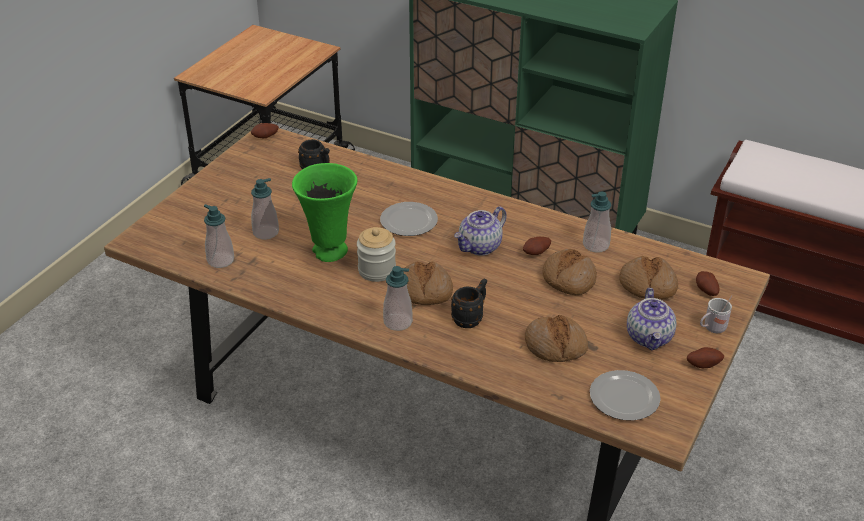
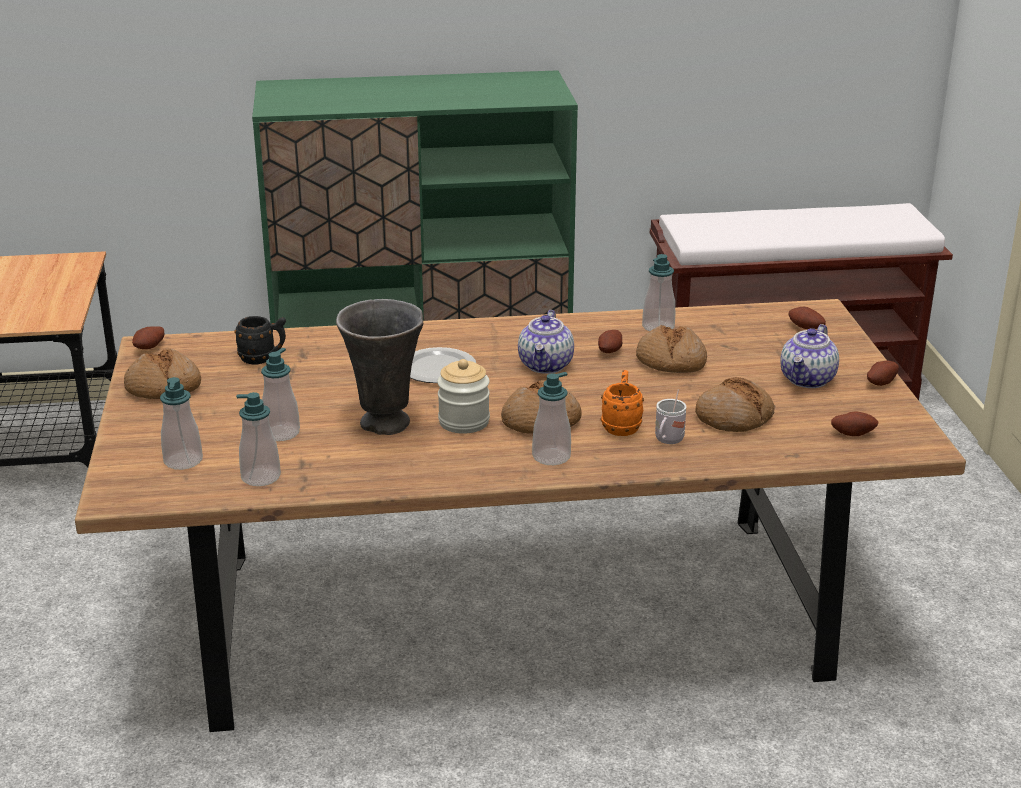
camera: 35 degrees left, 10 degrees down
(194, 230) = (183, 461): none -> soap dispenser
(329, 252) = (385, 425): green vase -> grey vase
(470, 318) = (621, 426): black mug -> orange mug
(624, 398) = (852, 433): plate -> potato
(647, 286) = (750, 342): bread -> bread (163, 387)
(649, 337) = (808, 380): teapot -> teapot turned 60 degrees clockwise
(712, 329) = (850, 354): white mug -> white mug (667, 441)

